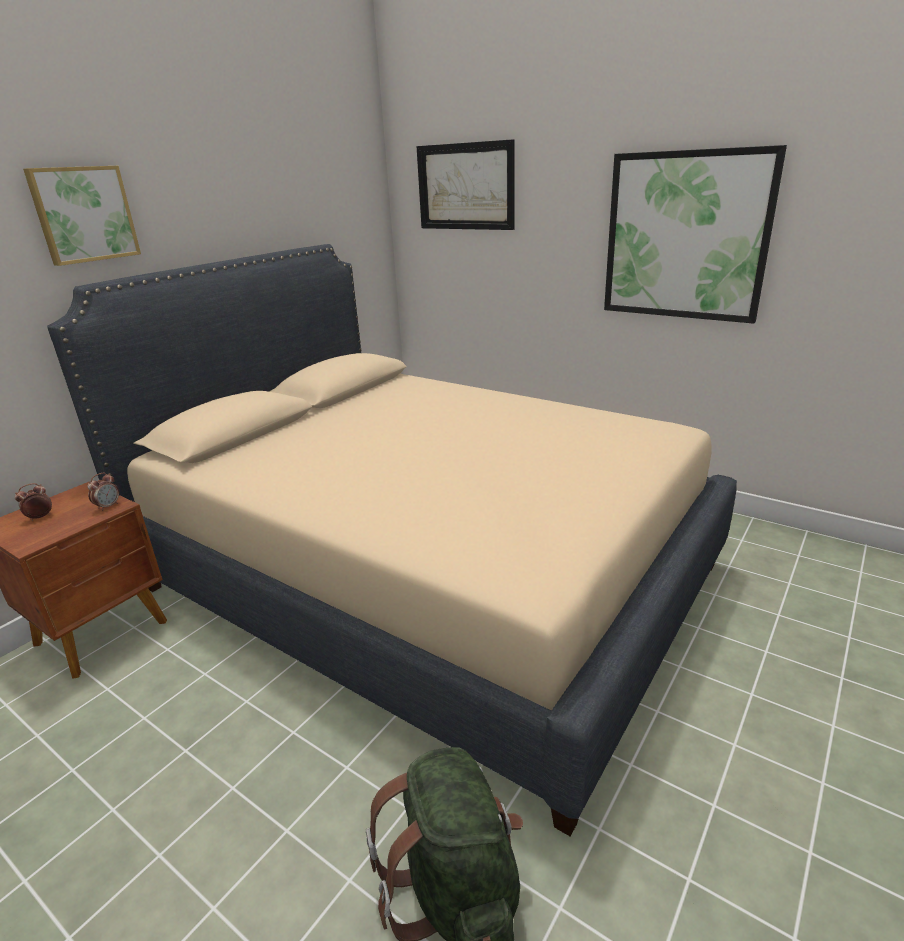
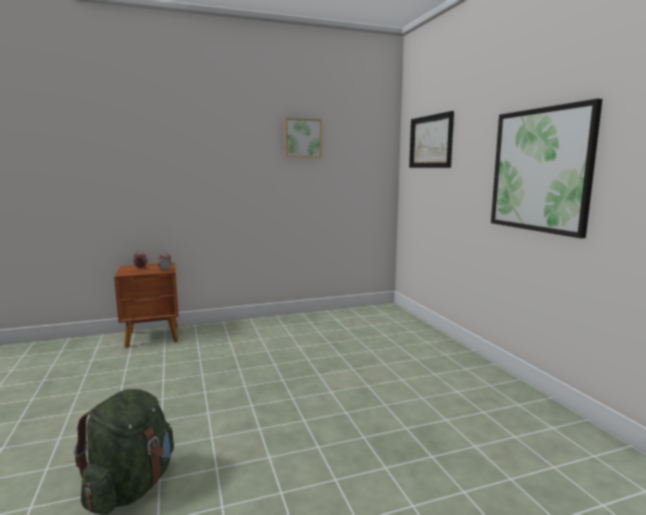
camera: 35 degrees right, 15 degrees down
(83, 214) = (205, 141): picture -> picture (302, 138)
(426, 576) = (305, 366): beige bed -> none

